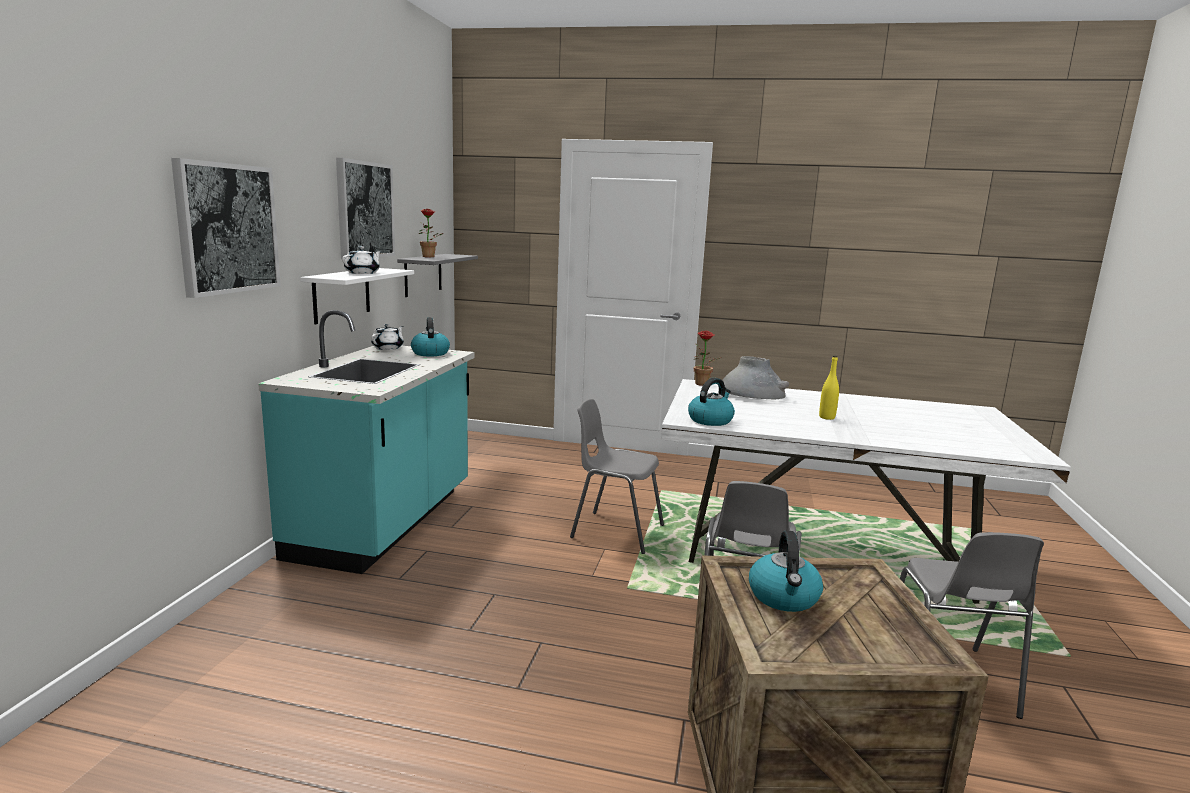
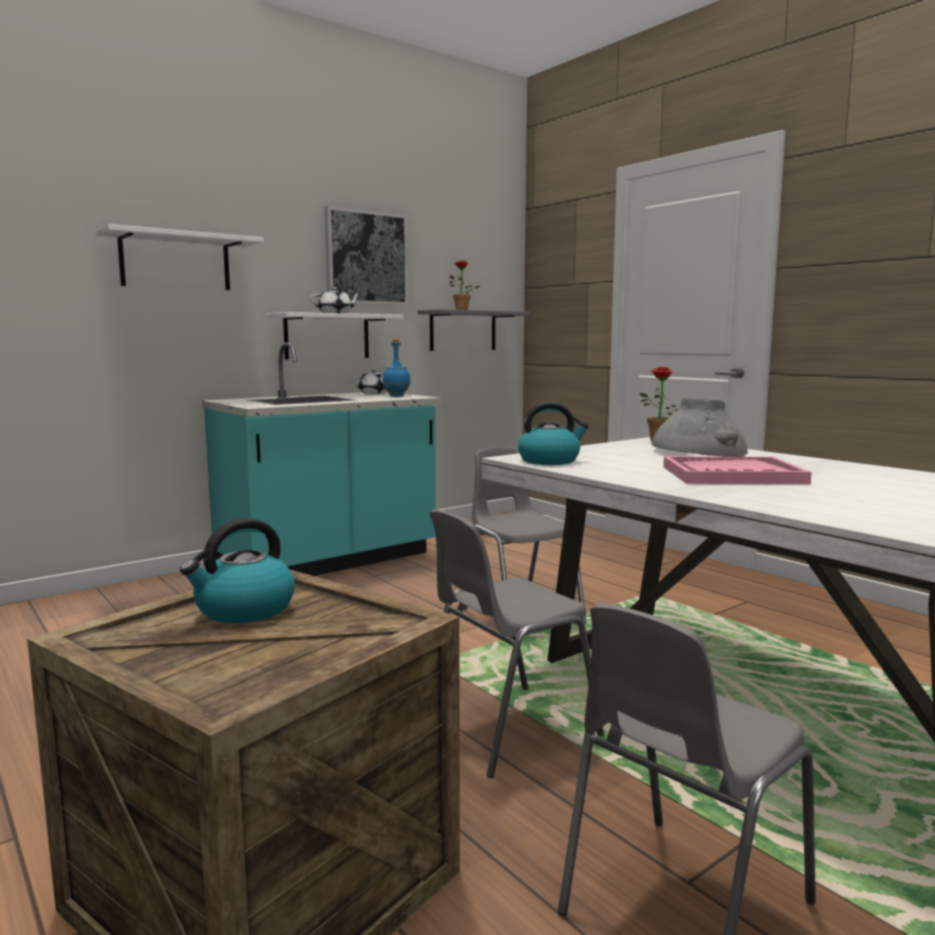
camera: 40 degrees right, 5 degrees down
(227, 228) = (175, 262): picture -> white shelf
(430, 353) = (396, 396): kettle -> blue bottle
(827, 417) = (732, 475): yellow bottle -> pink tray

